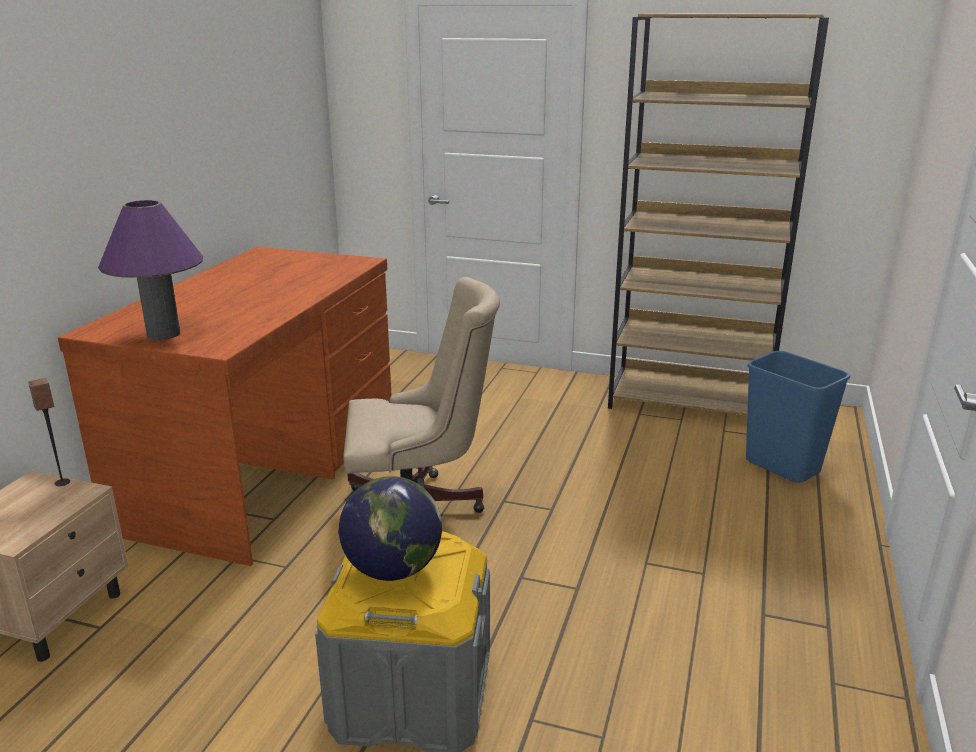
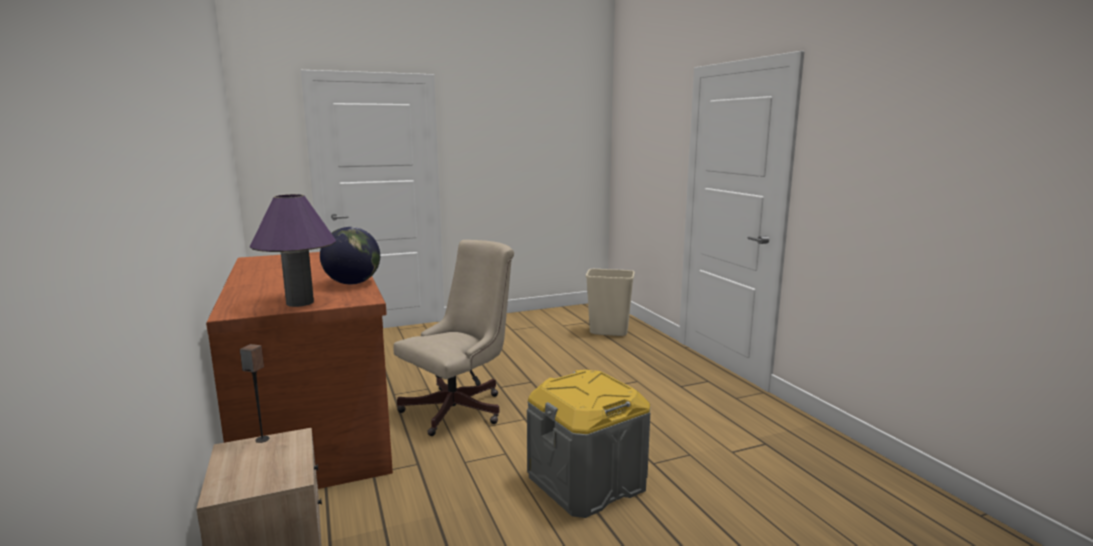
camera: 40 degrees left, 10 degrees down
(392, 570) = (584, 391): globe -> globe (352, 283)
(690, 402) = (529, 318): brown bookcase -> none
(783, 467) = (609, 332): blue trash can -> beige trash can

